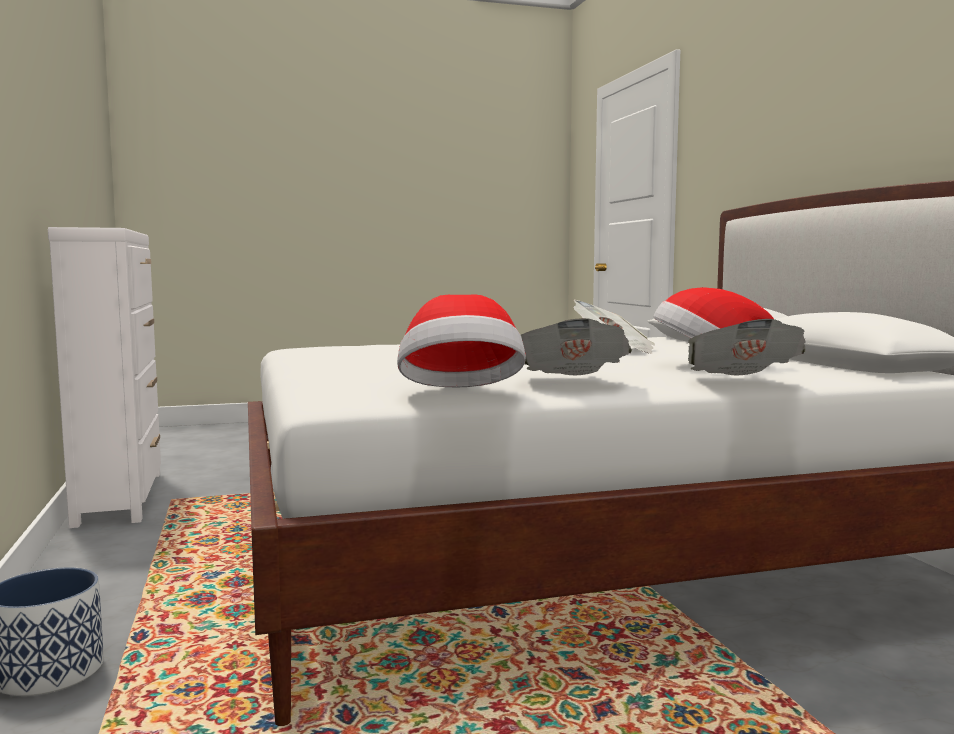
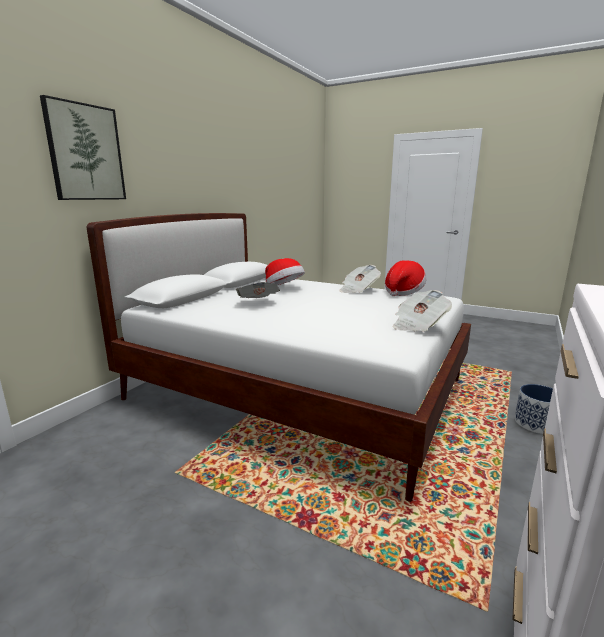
camera: 135 degrees left, 10 degrees up
(743, 383) = (315, 282): newspaper -> newspaper (418, 325)
(759, 114) = (85, 153): none -> picture

